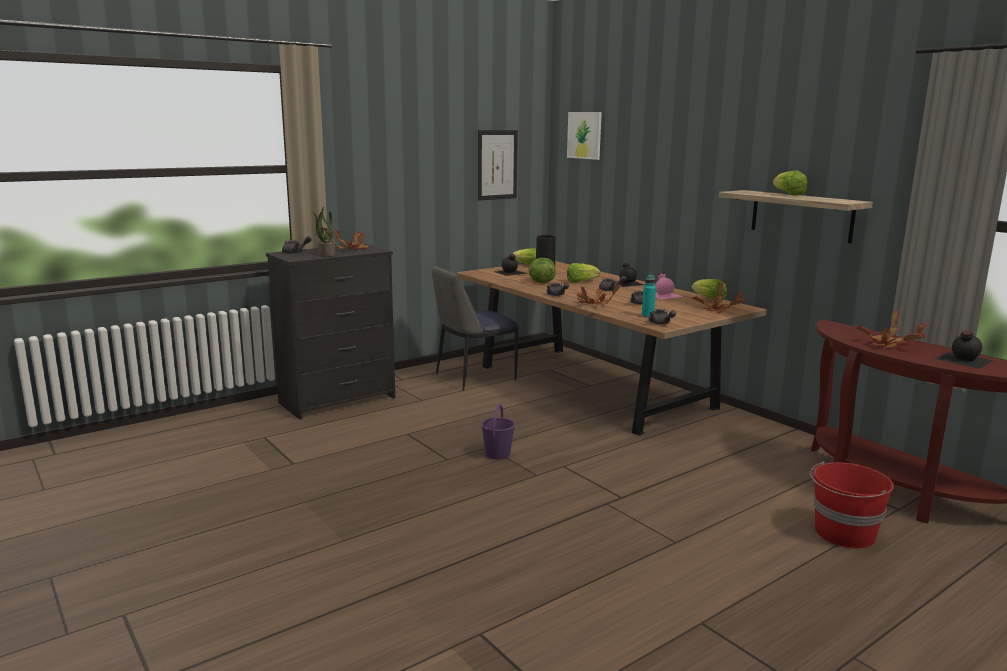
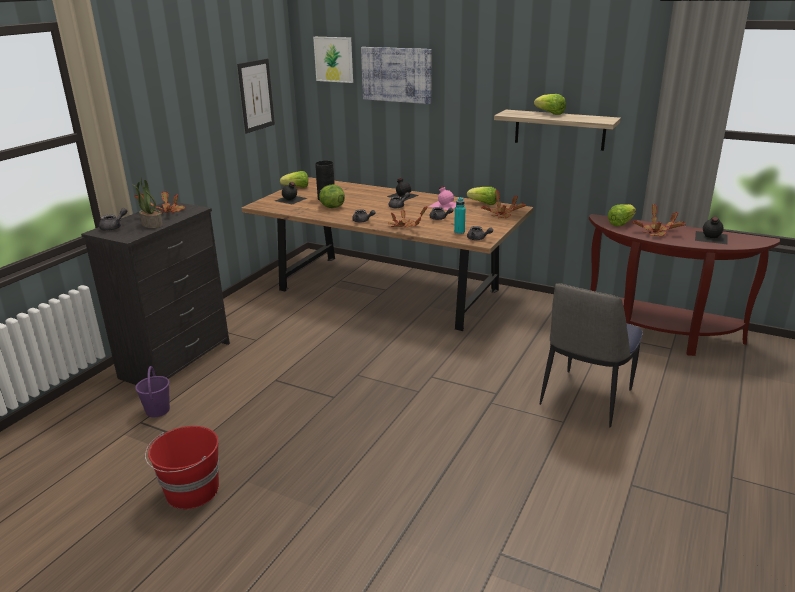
camera: 25 degrees left, 10 degrees up
(473, 377) = (281, 304): chair -> chair (585, 399)
(497, 454) = (370, 379): purple bucket -> purple bucket (158, 410)
(581, 282) = (364, 201): lettuce -> lettuce (621, 223)
(639, 150) = (396, 74): none -> picture
(844, 534) = (656, 380): red bucket -> red bucket (191, 491)

